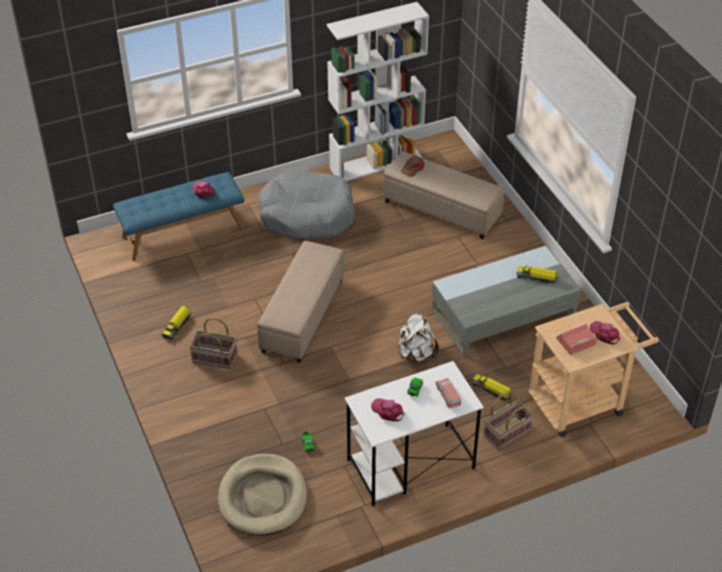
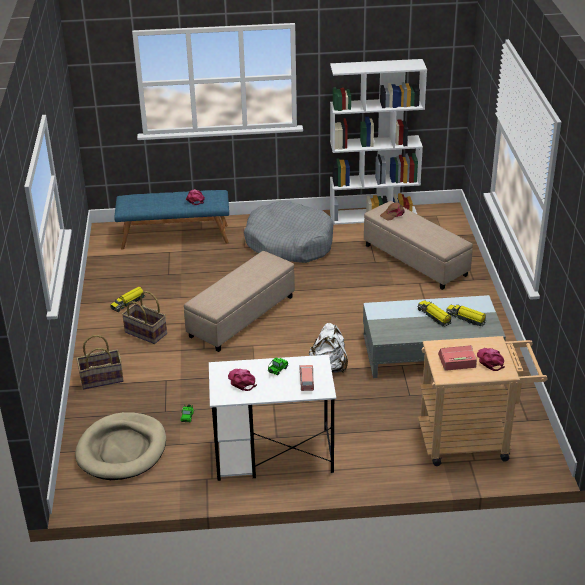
camera: 20 degrees right, 10 degrees down
(492, 390) = (386, 411): toy truck -> toy truck (434, 317)
(506, 432) = (381, 450): basket -> basket (102, 378)

